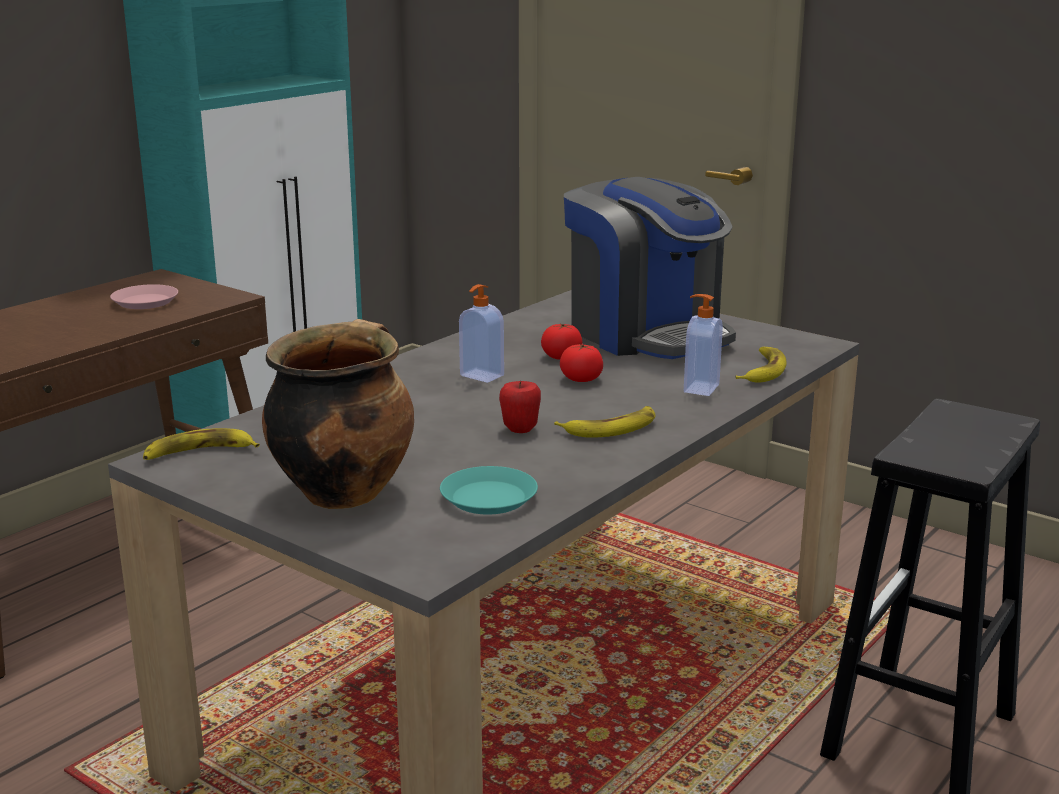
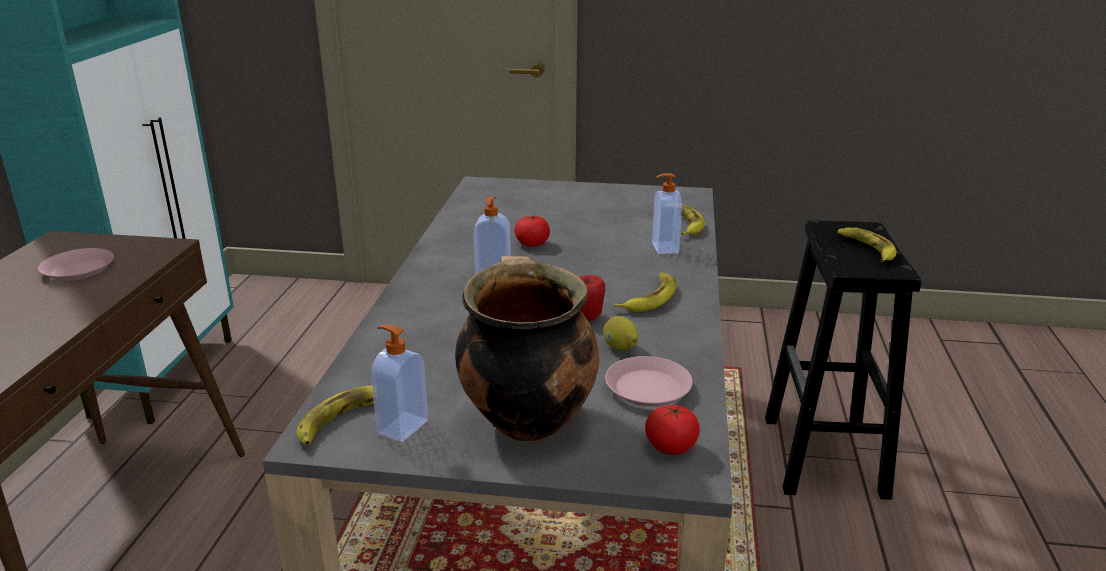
camera: 30 degrees left, 5 degrees up
(236, 469) = (401, 426): none -> soap dispenser
(489, 498) = (648, 388): turquoise plate -> pink plate
(512, 461) = (620, 348): none -> lemon
(581, 379) = (572, 260): tomato -> tomato (671, 447)
(647, 333) = (566, 209): coffee machine -> none
(967, 441) = (867, 248): none -> banana

